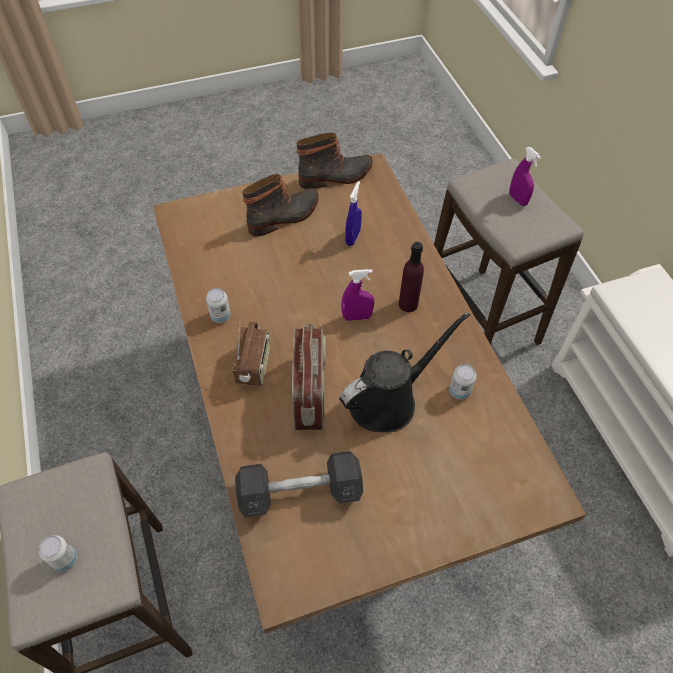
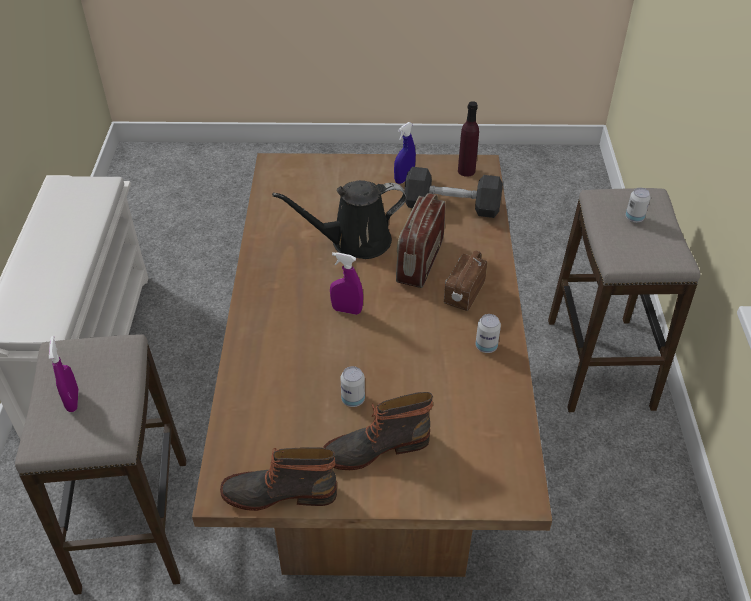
camera: 160 degrees left, 10 degrees down
(353, 238) = (306, 394): blue spray bottle -> blue spray bottle (404, 178)
(408, 304) = (289, 309): purple bottle -> purple bottle (466, 171)
(459, 391) = (291, 233): can -> can (353, 399)

